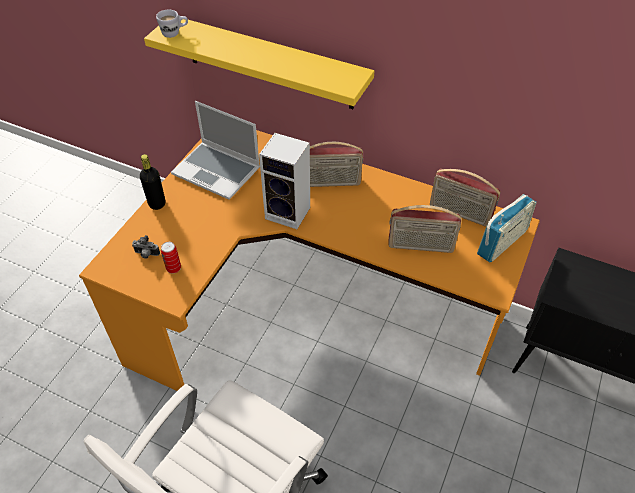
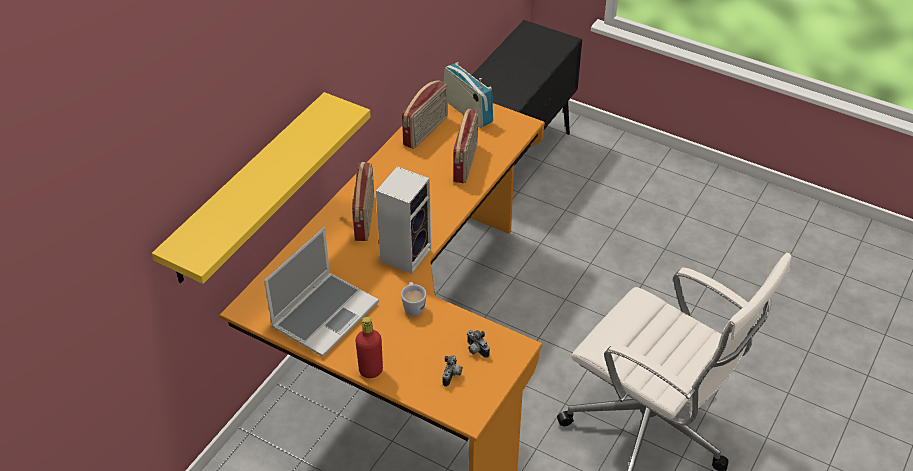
camera: 85 degrees left, 5 degrees down
(157, 203) = (371, 370): black bottle -> red bottle
(173, 268) = (475, 350): can -> camera
(175, 33) = (201, 246): white mug -> white mug (413, 306)

